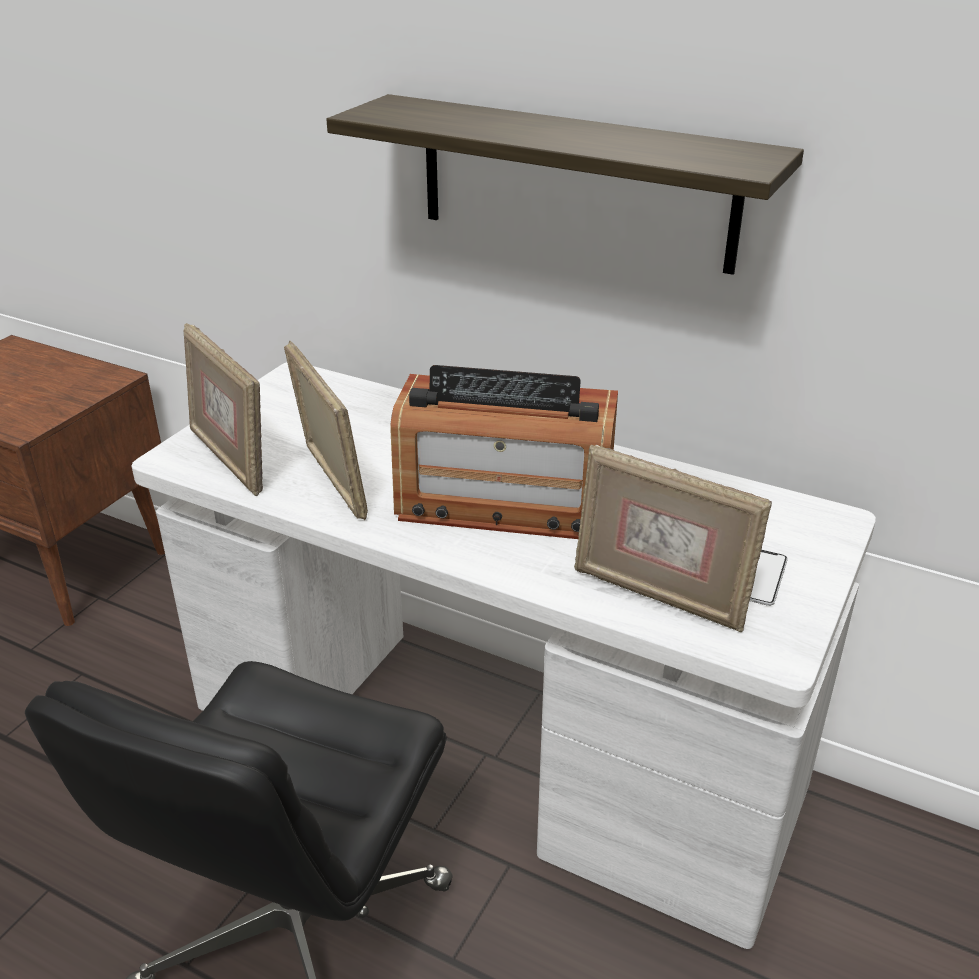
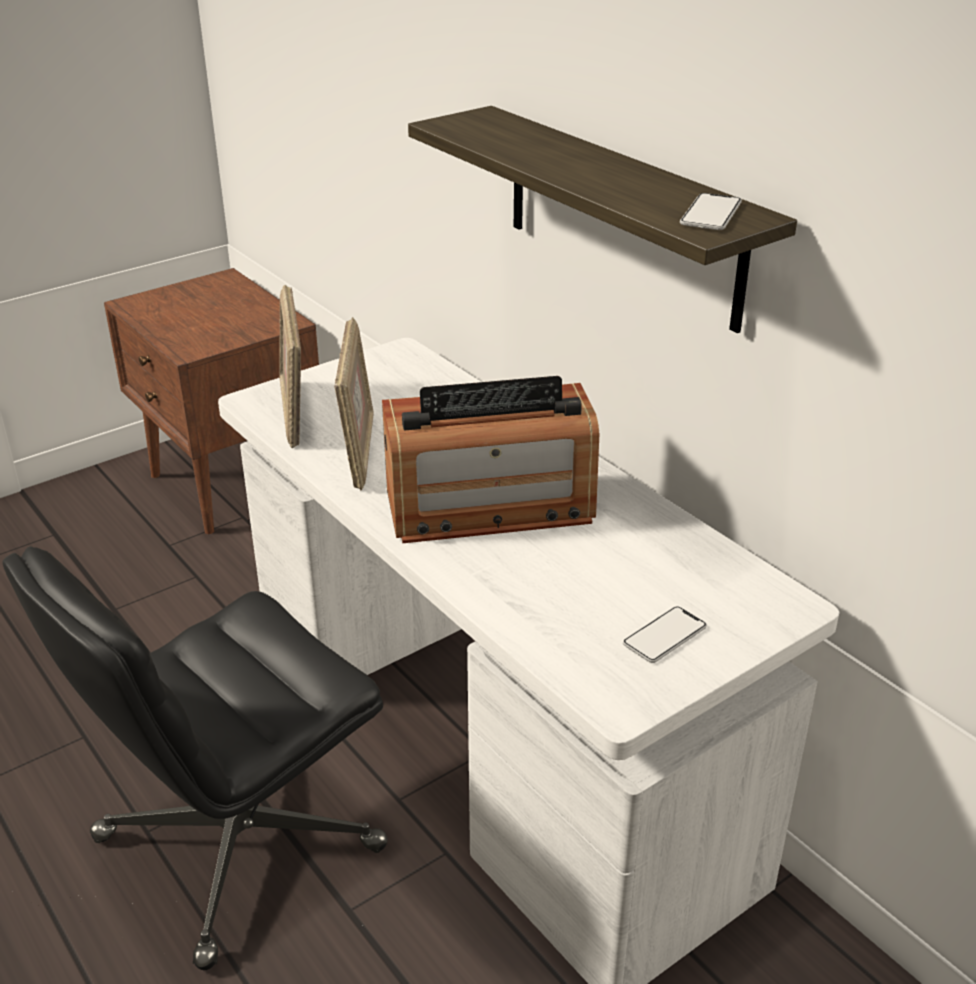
camera: 25 degrees right, 0 degrees up
(504, 502) = (489, 506): radio -> radio turned 45 degrees counterclockwise
(659, 595) = (557, 624): picture frame -> none
(729, 154) = (711, 214): none -> phone

